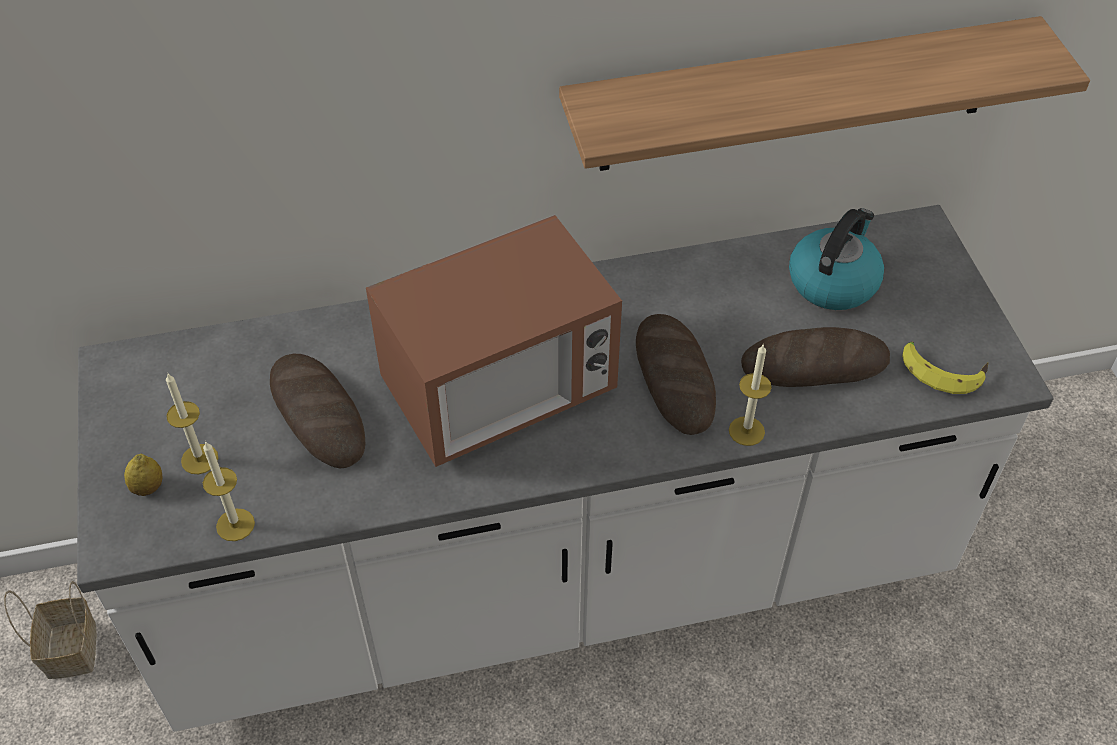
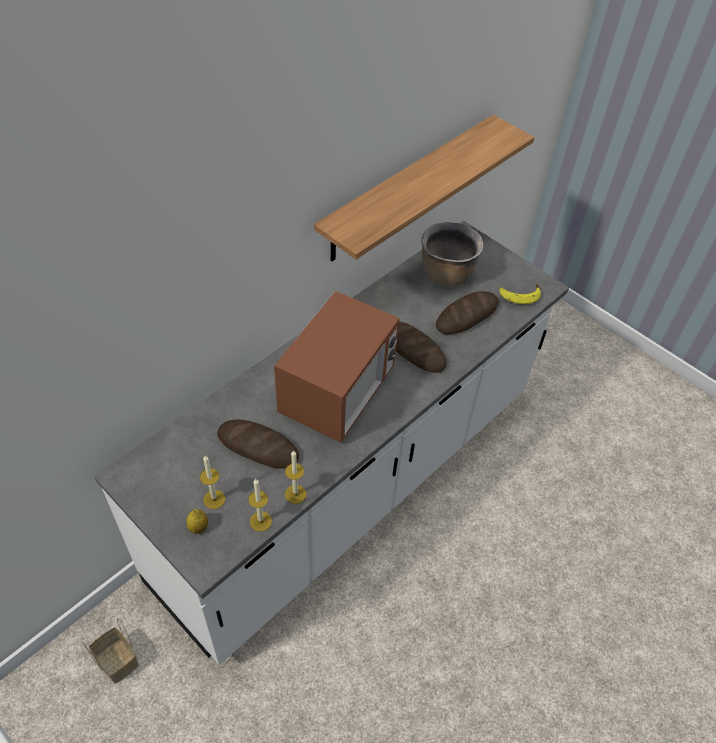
camera: 35 degrees left, 0 degrees up
(746, 431) = (461, 359): candle -> candle (295, 494)
(833, 281) = (446, 274): kettle -> brown cooking pot

